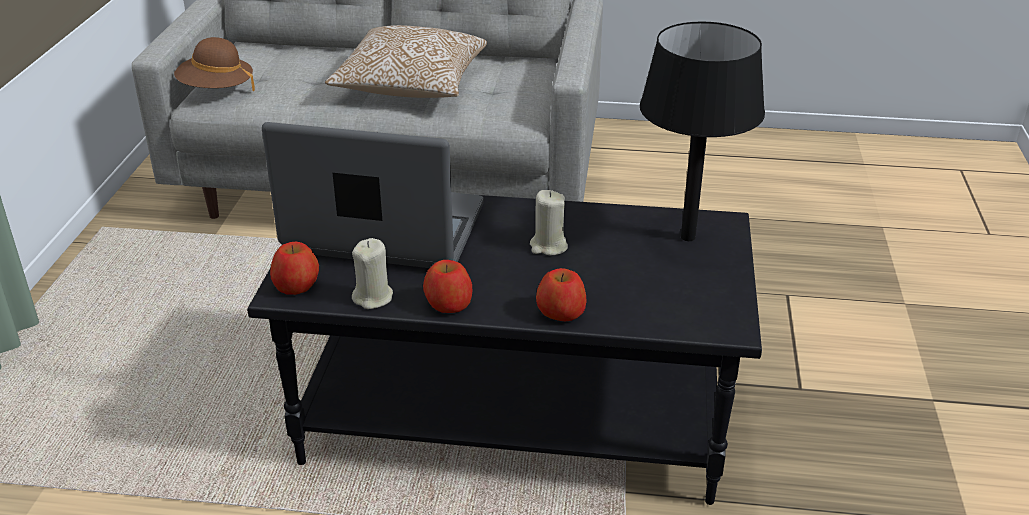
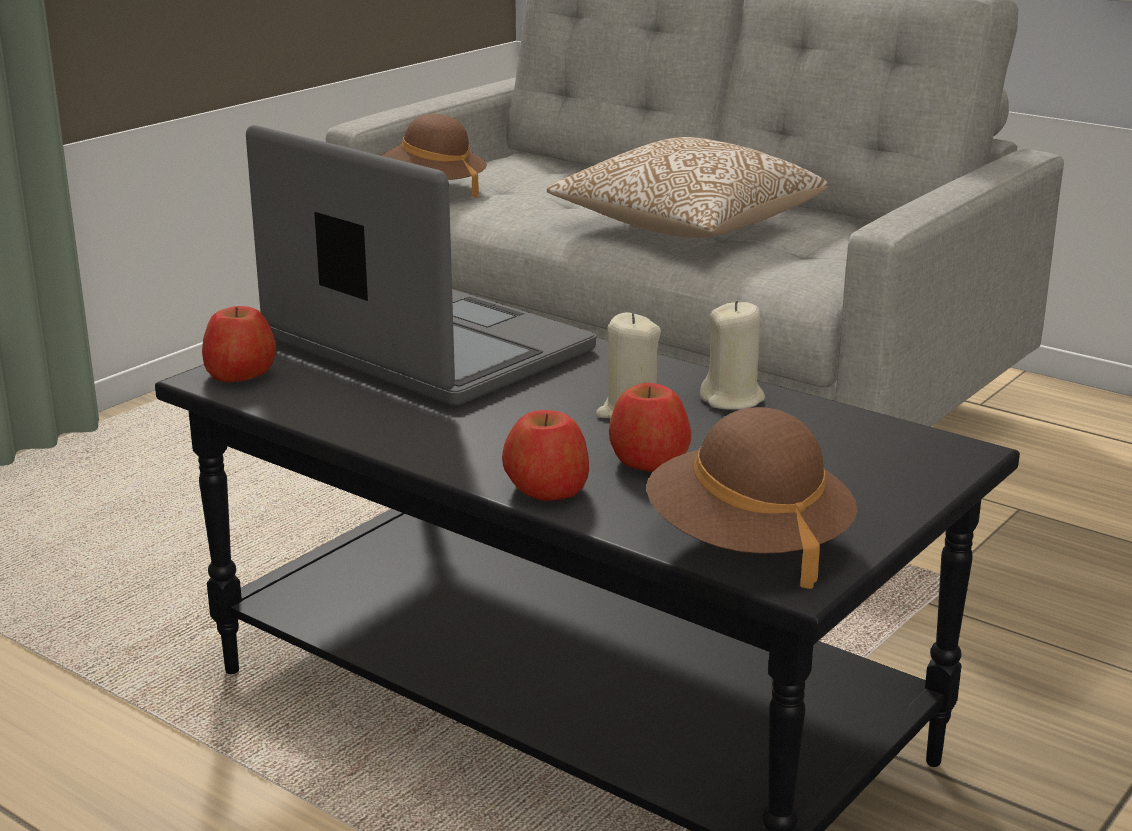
camera: 30 degrees right, 10 degrees down
(373, 297) = (315, 409): beige candle -> beige candle (732, 399)
(448, 304) = (403, 440): apple -> apple (649, 460)
(687, 237) = (868, 454): black table lamp -> none
(689, 313) = (747, 543): none -> brown hat

